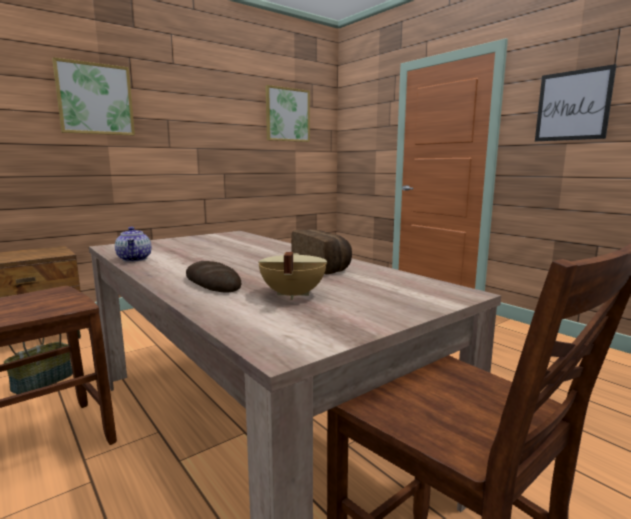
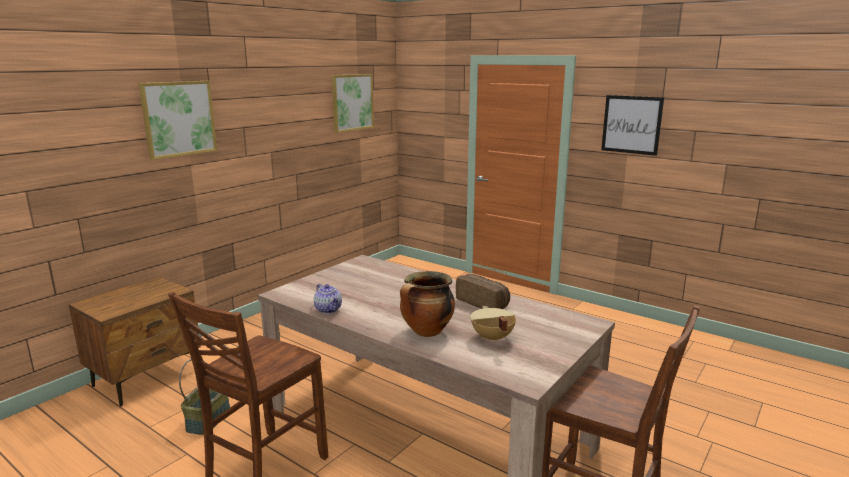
camera: 15 degrees left, 5 degrees up
(212, 283) = (426, 332): bread -> cooking pot

